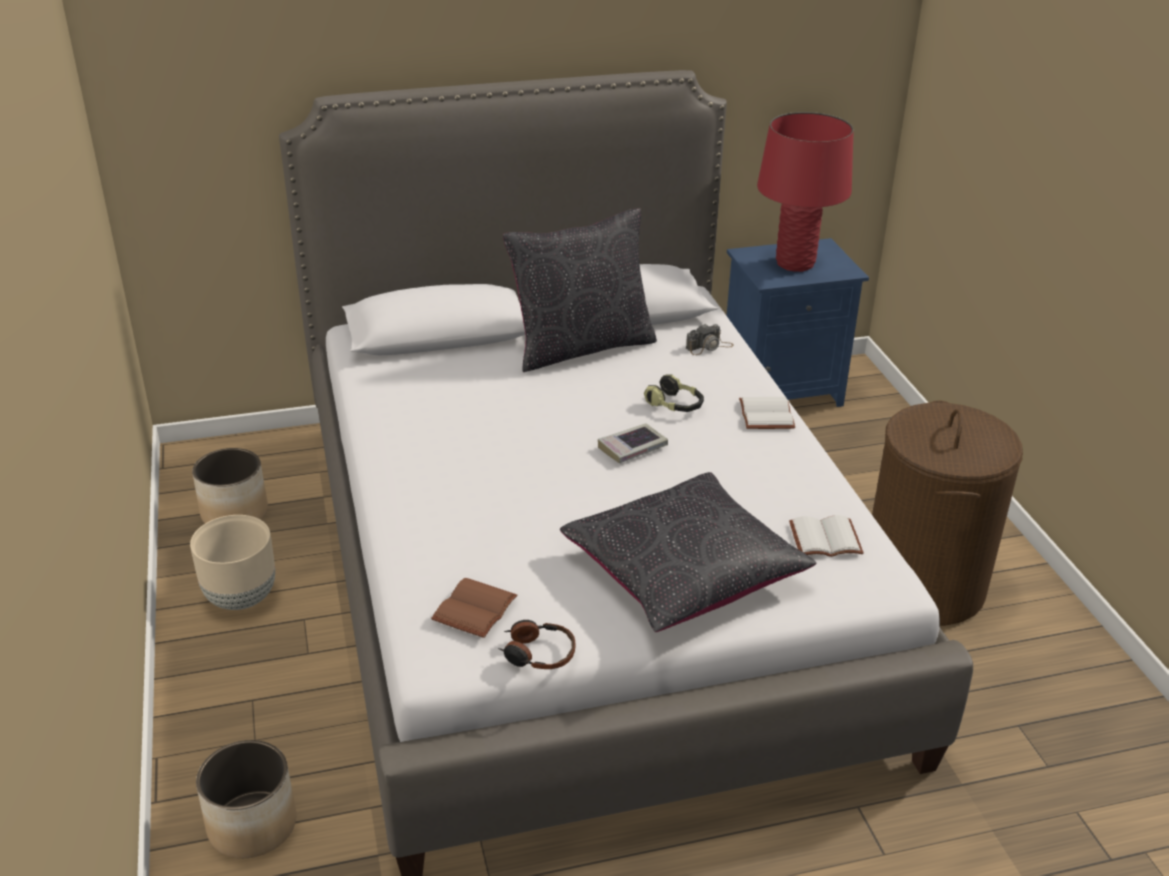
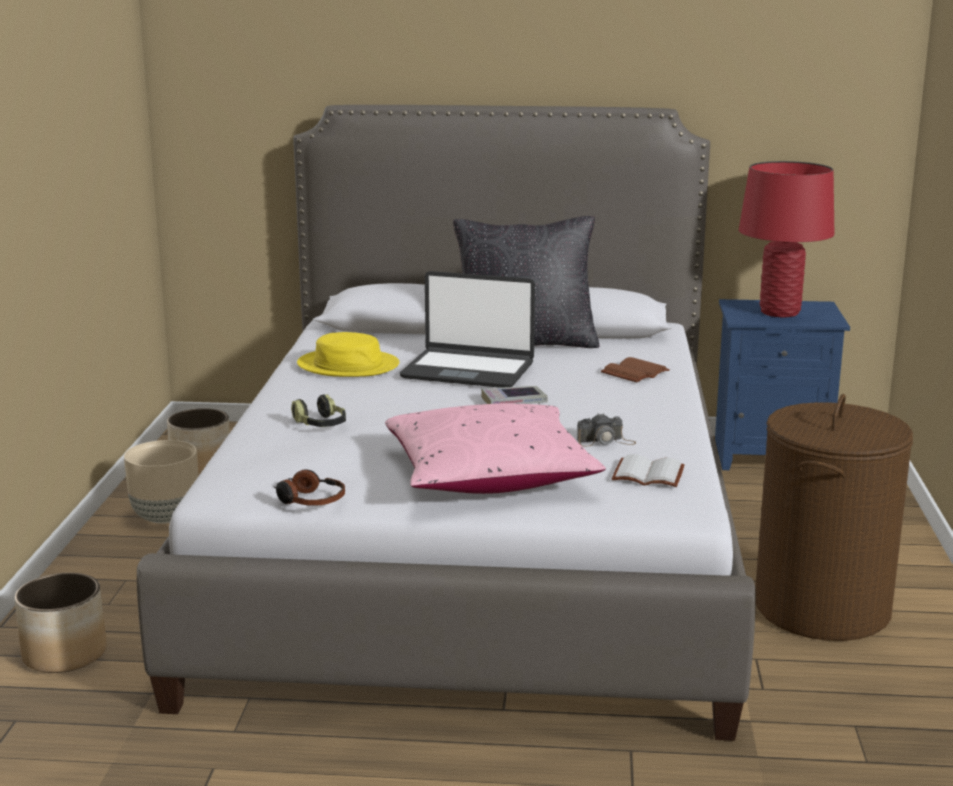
camera: 20 degrees right, 15 degrees down
(427, 416) = (348, 365): none -> yellow hat
(476, 610) = (279, 468): brown book -> brown book (636, 373)
(555, 404) = (468, 370): none -> laptop
(675, 405) = (580, 384): headphones -> headphones (321, 425)
(683, 572) = (489, 475): black pillow -> pink pillow
(709, 347) = (648, 355): camera -> camera (606, 441)
(764, 414) = (662, 398): white book -> none

